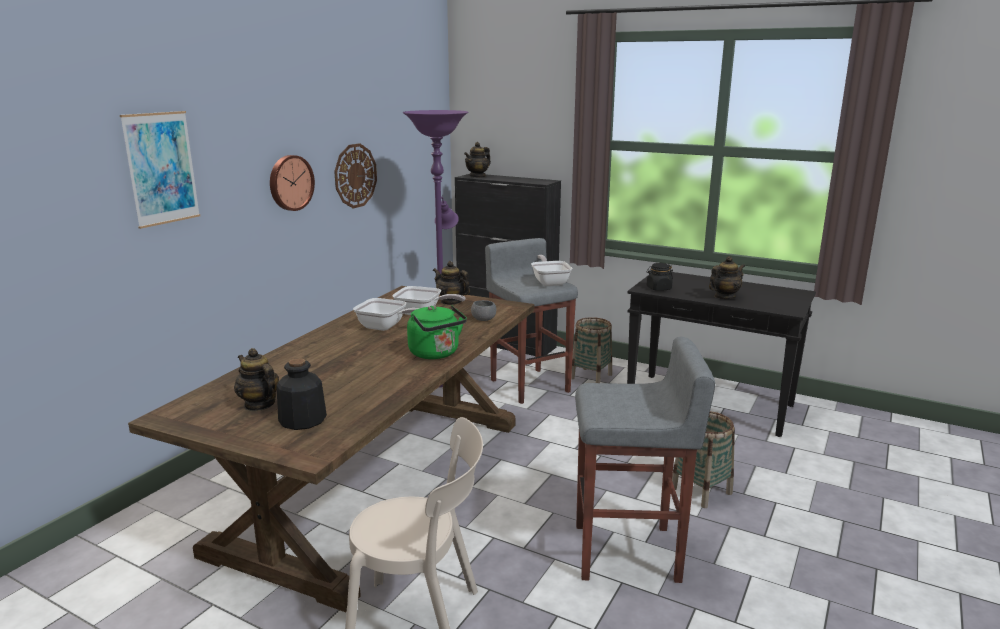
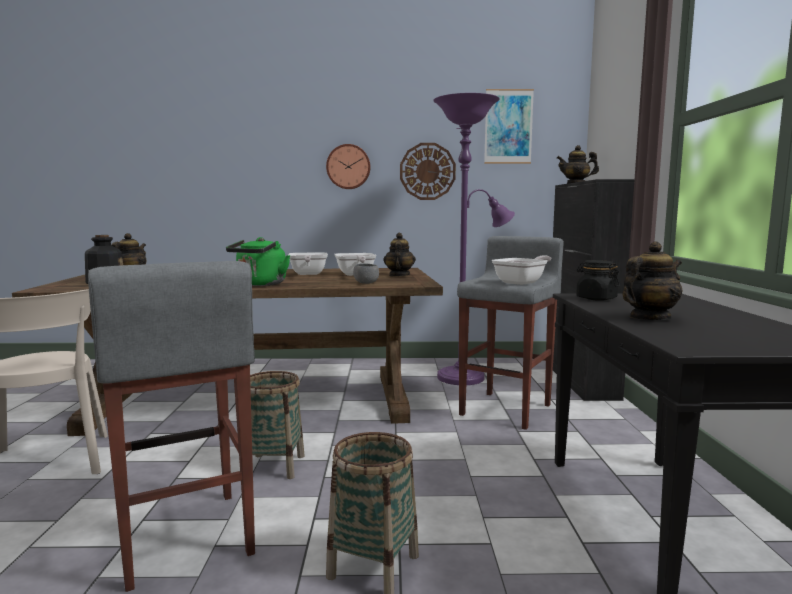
camera: 60 degrees right, 10 degrees down
(161, 168) = (234, 141): picture -> picture (508, 126)
(591, 376) = (586, 431): basket -> basket (274, 466)
(724, 297) = (649, 318): teapot -> teapot turned 60 degrees counterclockwise

